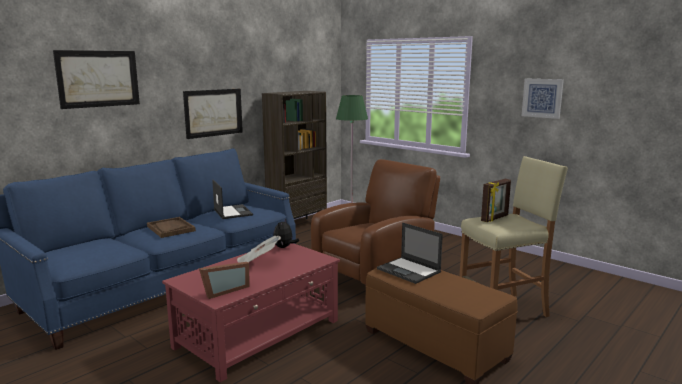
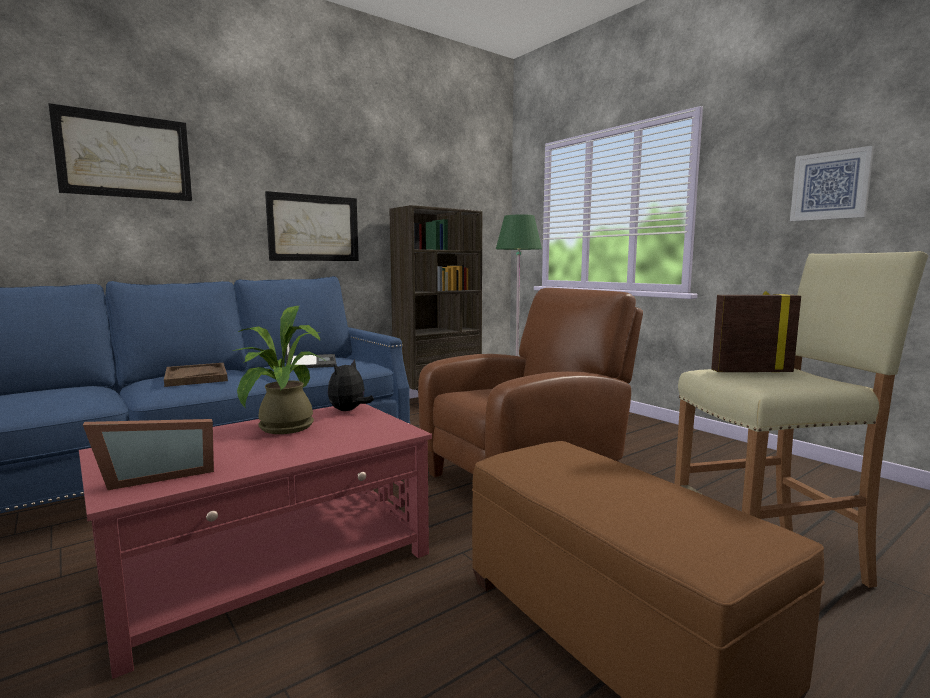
camera: 10 degrees right, 5 degrees down
(258, 261) = (281, 429): newspaper -> potted plant
(409, 270) = (561, 463): laptop -> none
(495, 218) = (751, 371): picture frame -> picture frame turned 150 degrees counterclockwise

